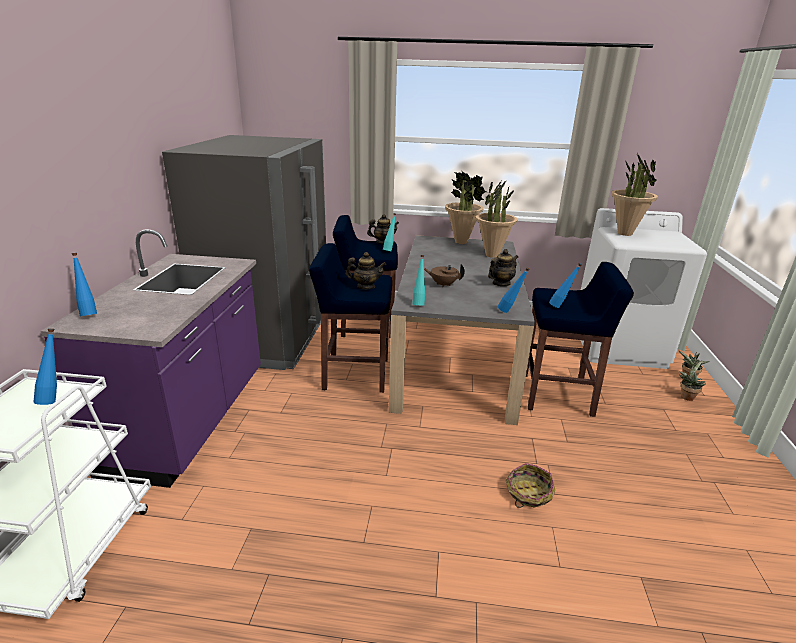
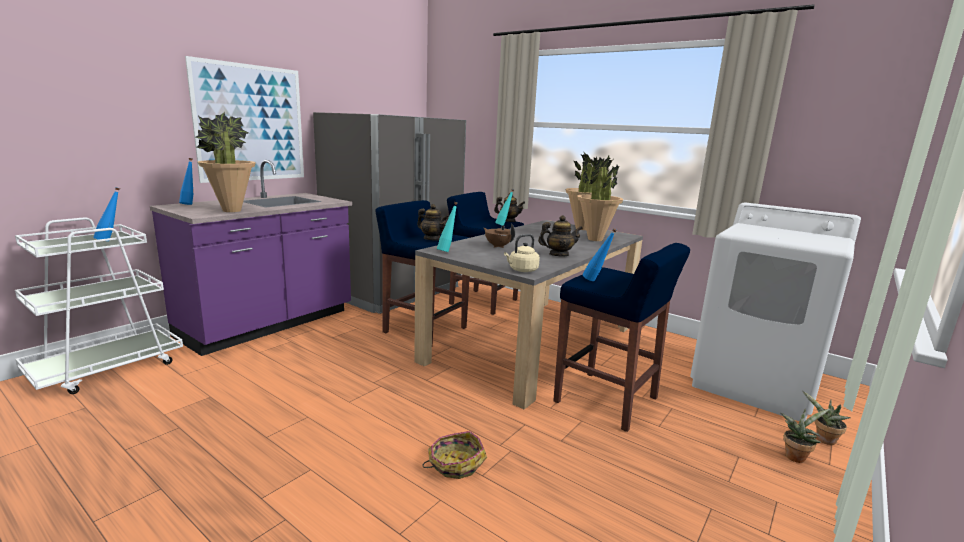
camera: 30 degrees right, 10 degrees down
(111, 184) = (251, 123): none -> picture
(509, 312) = (522, 270): blue bottle -> beige kettle
(625, 234) = (755, 229): potted plant -> potted plant (231, 211)

